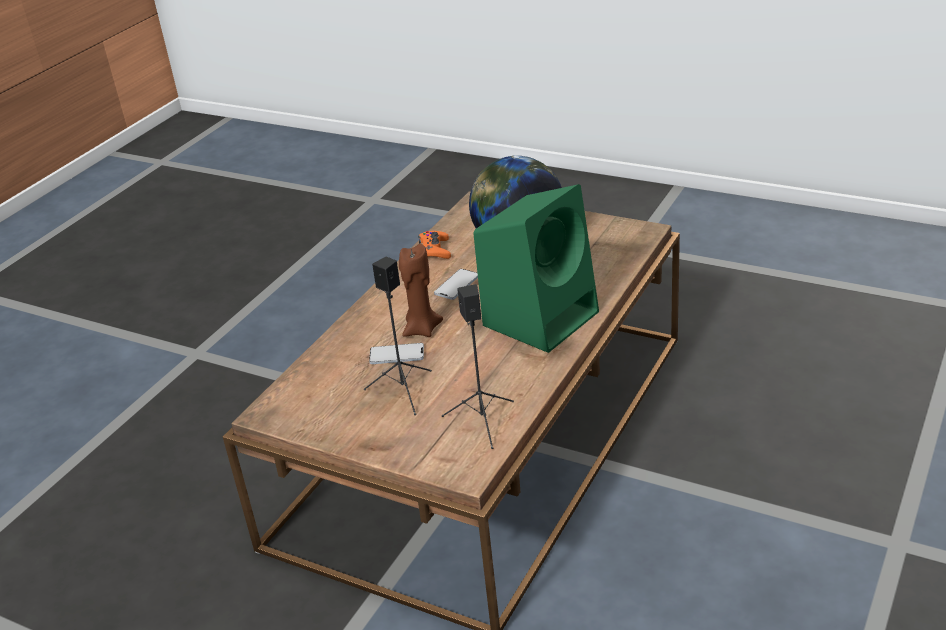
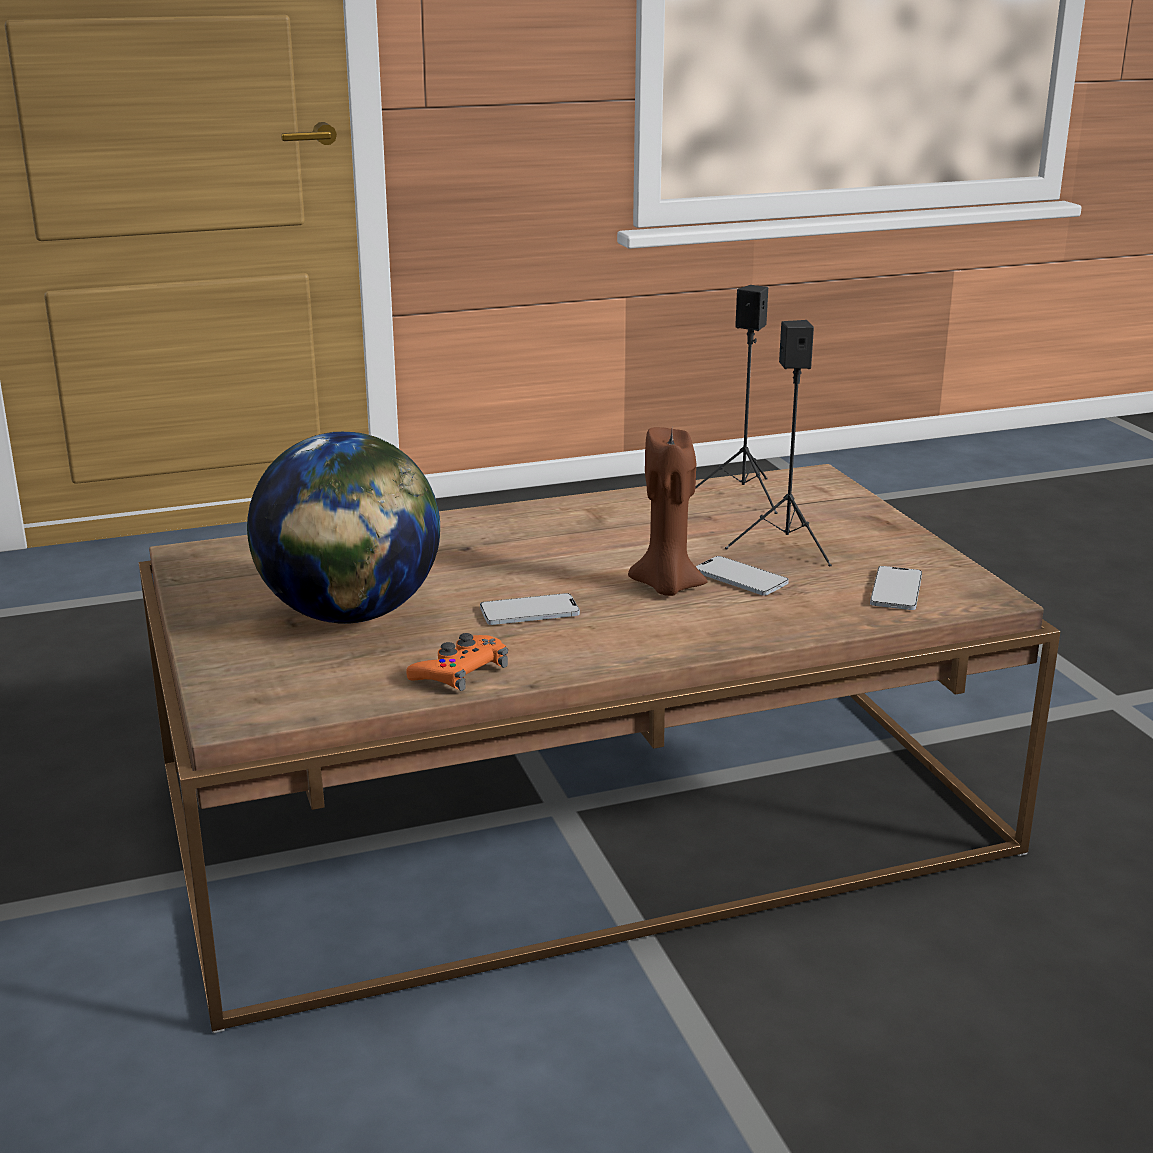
camera: 140 degrees left, 10 degrees down
(314, 391) = (896, 590): none -> phone
(542, 317) = (512, 536): green speaker -> none

